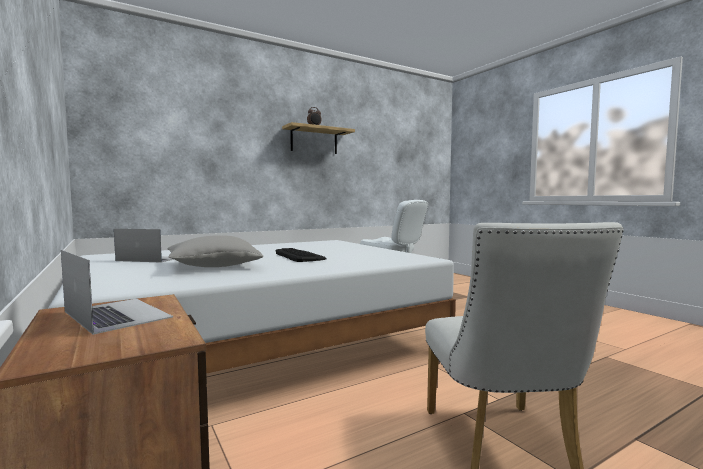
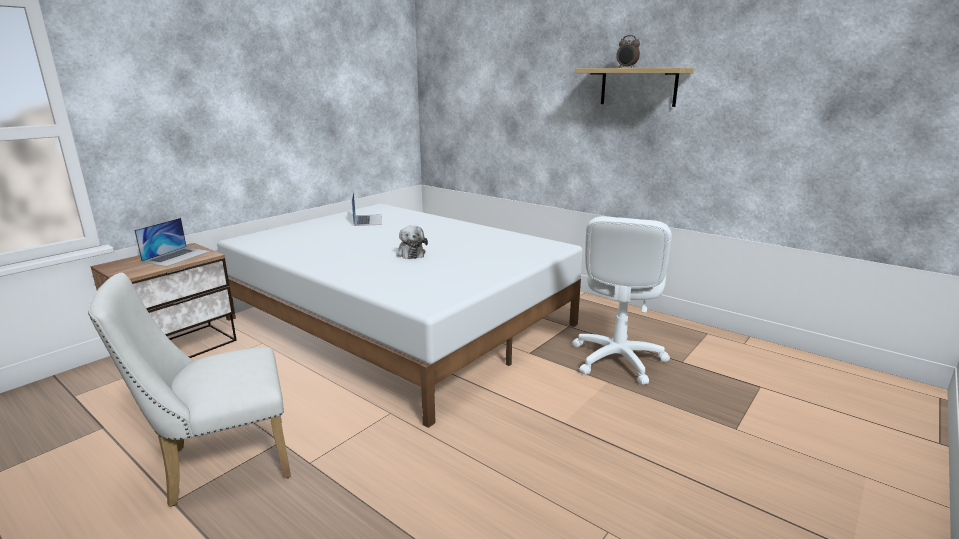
camera: 70 degrees right, 15 degrees up
(213, 266) = (340, 241): grey pillow -> none
(299, 256) = (410, 253): keyboard -> plush toy

